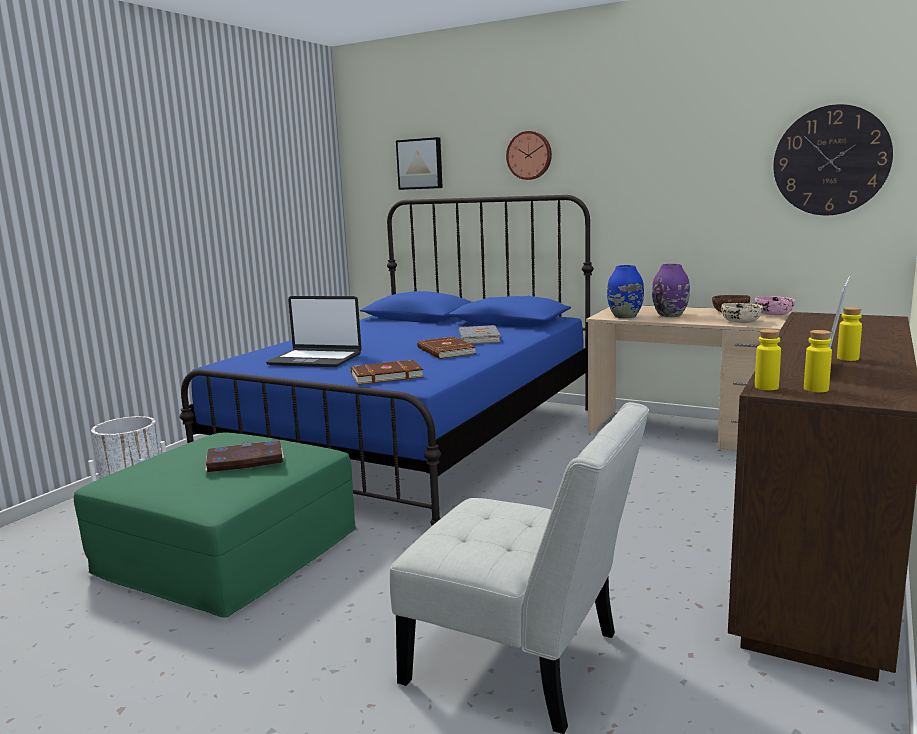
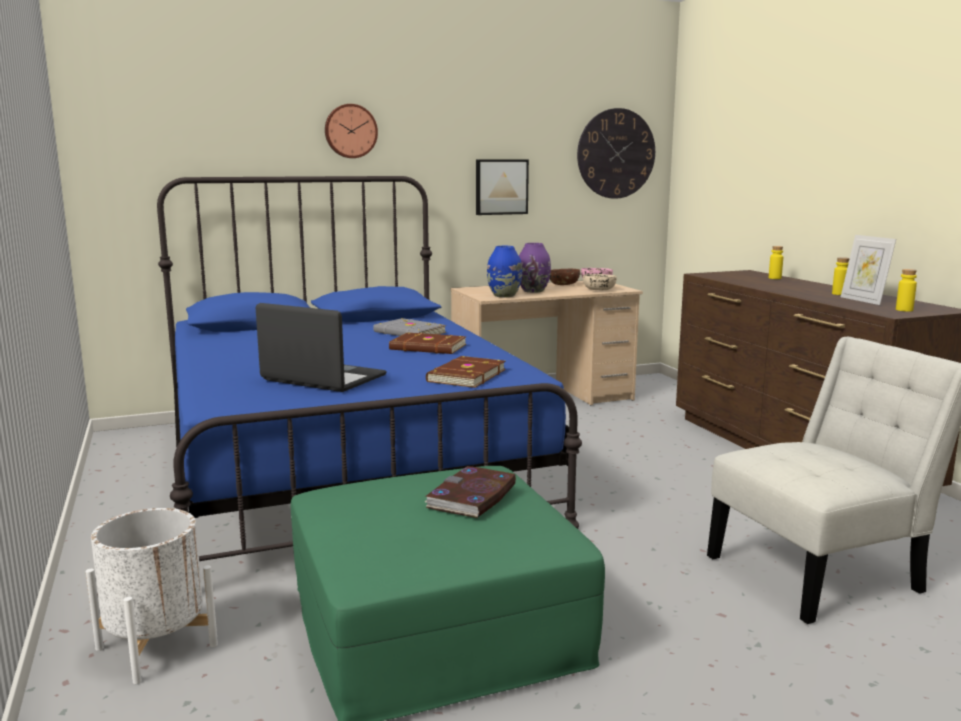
camera: 50 degrees left, 0 degrees up
(315, 359) = (323, 379): laptop -> laptop turned 120 degrees counterclockwise
(420, 164) = (200, 131): picture -> picture (501, 187)
(766, 387) = (885, 313): yellow bottle -> yellow bottle (775, 278)

